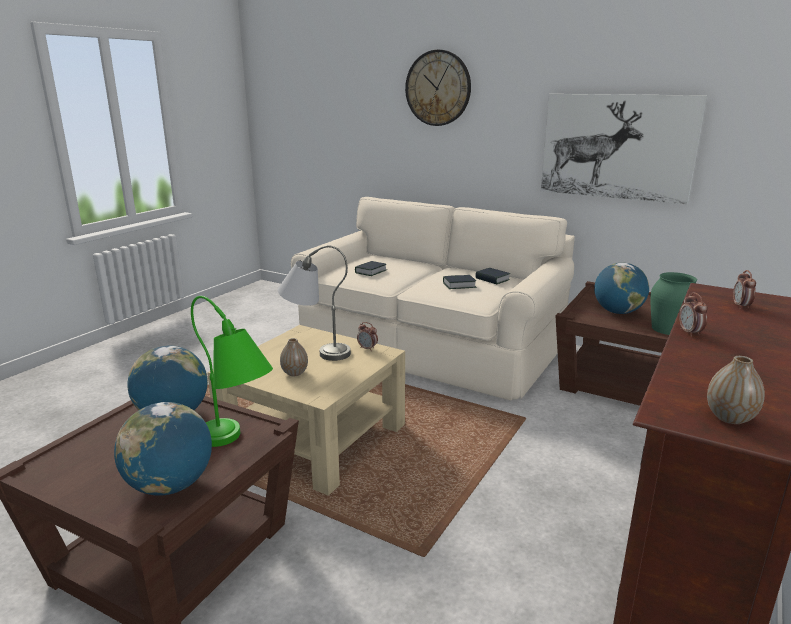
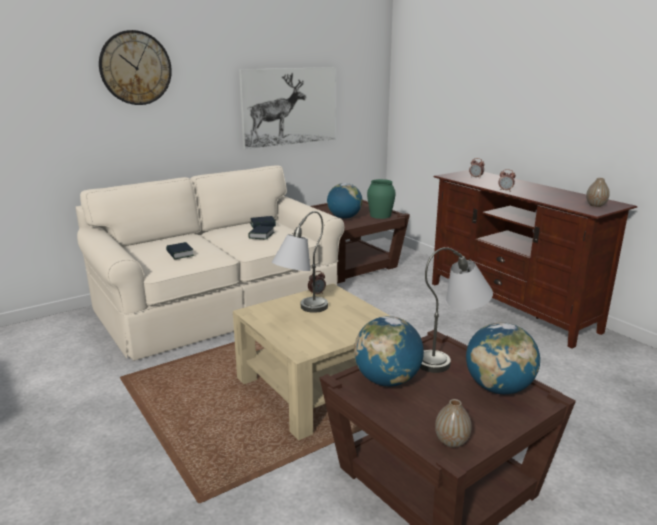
camera: 65 degrees left, 0 degrees up
(237, 445) = (452, 358): green table lamp -> grey table lamp
(294, 373) = (336, 326): vase -> vase (451, 441)

